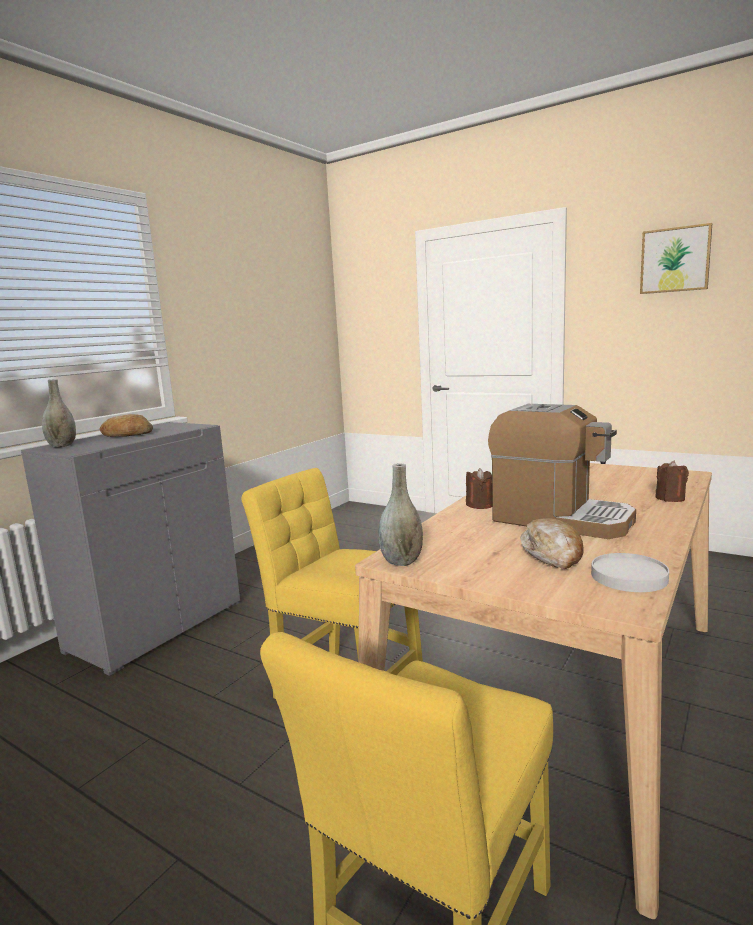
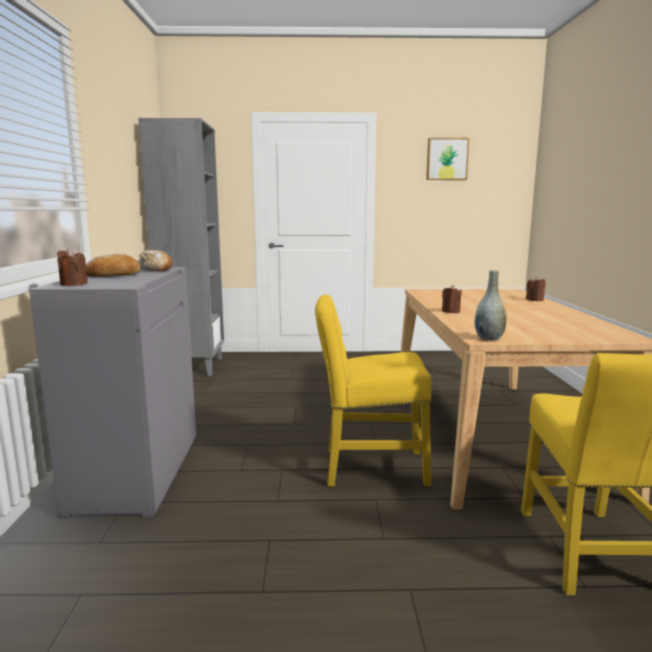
camera: 35 degrees left, 0 degrees up
(62, 445) = (73, 284): grey vase -> brown candle
(340, 520) = (193, 366): none -> grey bookcase
(553, 554) = (550, 326): bread -> bread (155, 269)
(560, 519) = (511, 313): coffee machine -> none
(628, 576) = (603, 329): white plate -> none

